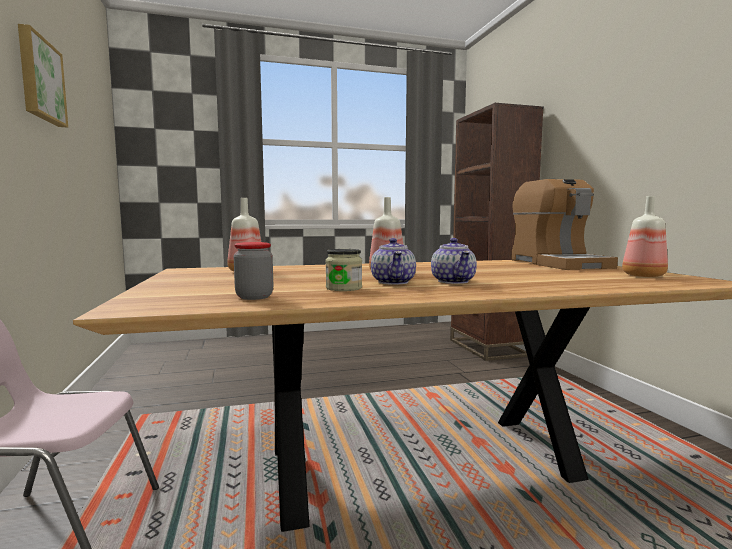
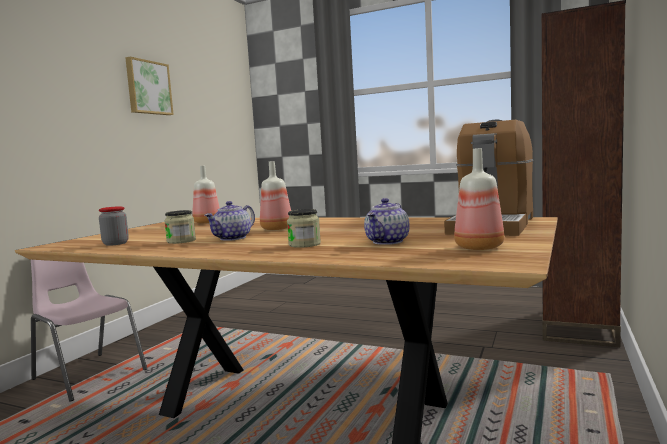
camera: 40 degrees right, 0 degrees up
(454, 281) = (271, 241): teapot -> teapot (388, 242)
(508, 282) = (304, 244): none -> jar

